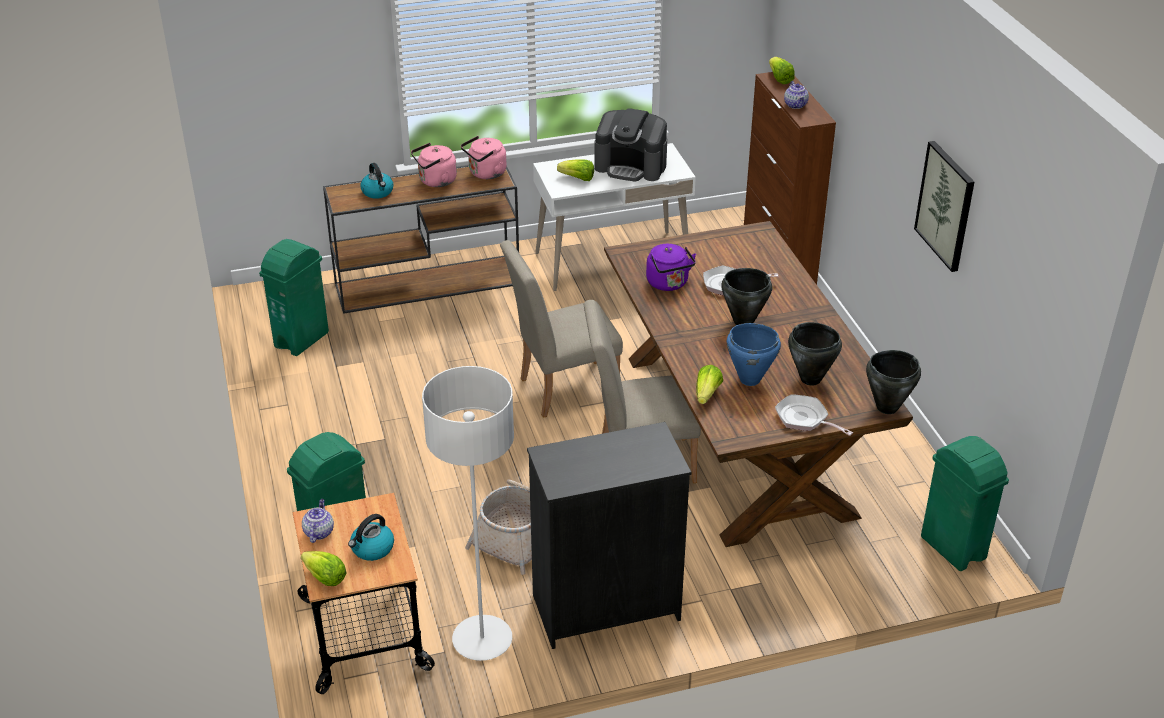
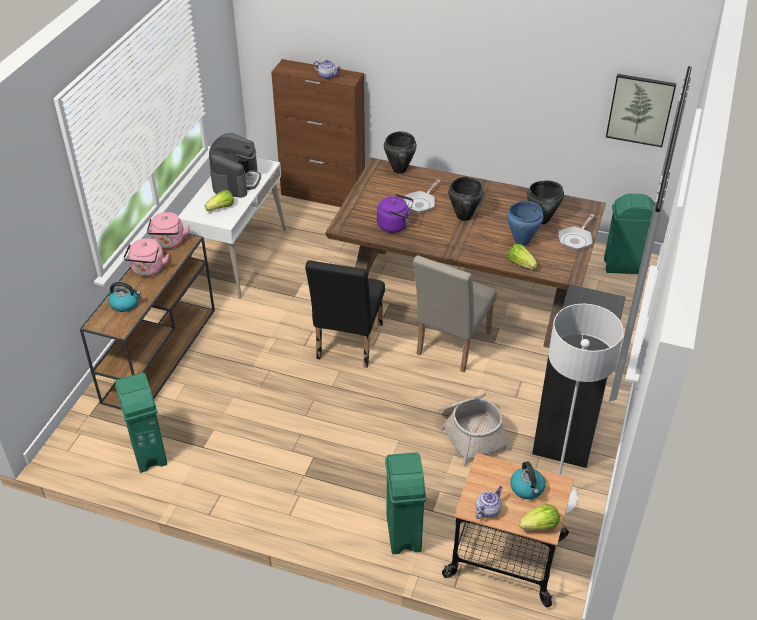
camera: 55 degrees left, 5 degrees up
(318, 532) = (488, 510): teapot -> teapot turned 90 degrees clockwise
(561, 389) = (347, 345): beige chair -> black chair
(631, 166) = (236, 180): coffee machine -> coffee machine turned 45 degrees counterclockwise
(779, 79) = (289, 67): lettuce -> none
(805, 419) = (576, 239): frying pan -> frying pan turned 45 degrees counterclockwise
(886, 407) = (590, 207): black cooking pot -> black cooking pot (399, 170)
(946, 205) = (523, 77): picture -> picture (640, 109)

